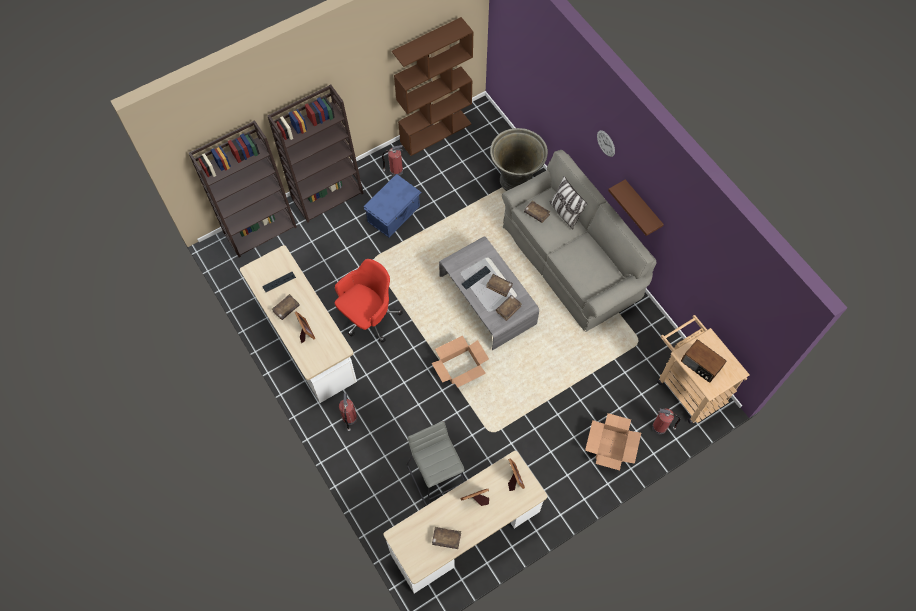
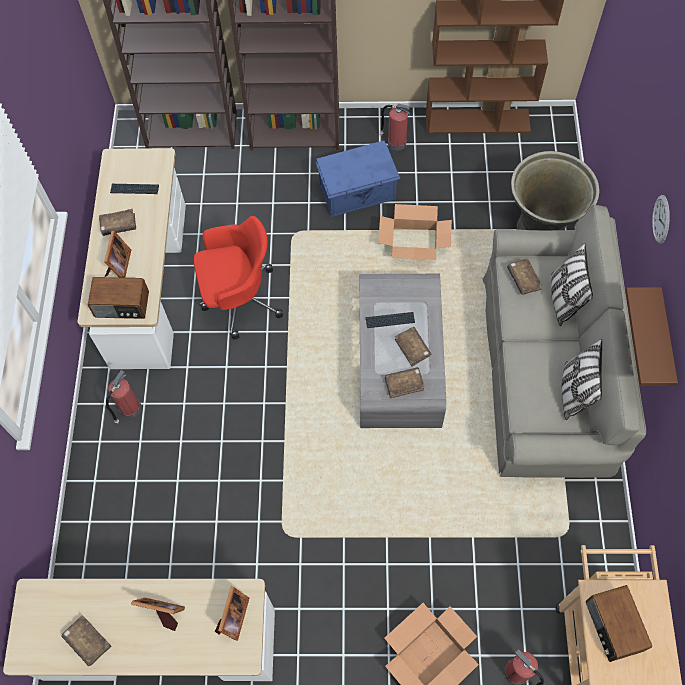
camera: 35 degrees right, 0 degrees up
(325, 353) = (122, 305): none -> radio
(438, 476) = (180, 547): grey stool -> none
(460, 367) = (305, 425): cardboard box -> cardboard box (413, 243)
(603, 260) = (574, 391): none -> pillow

